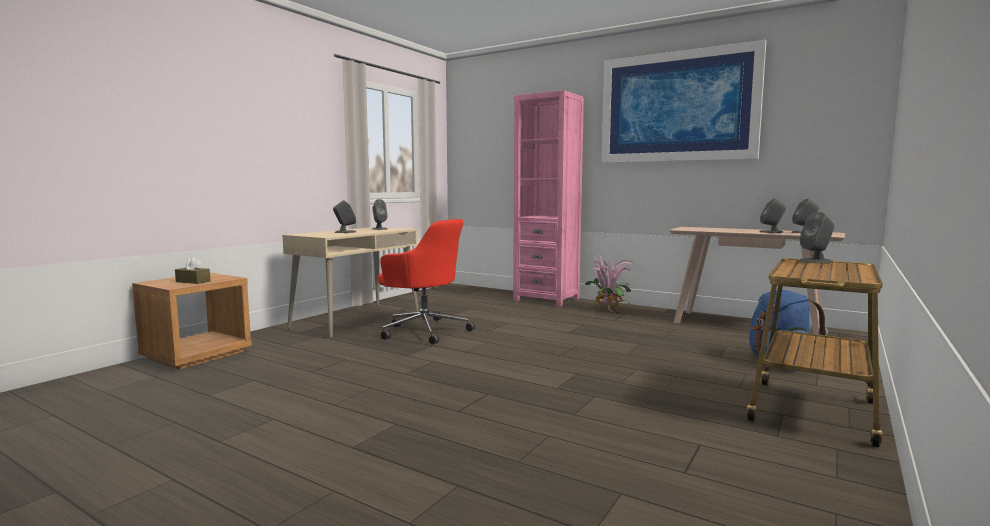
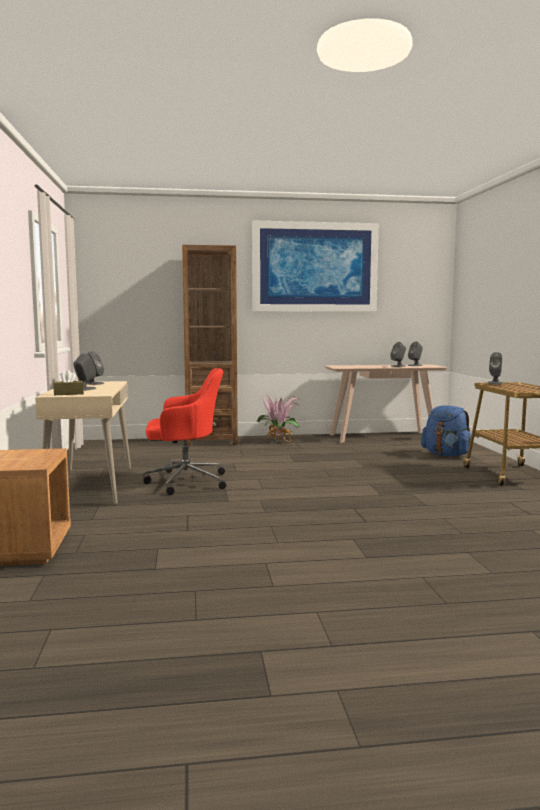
camera: 40 degrees left, 0 degrees up
(193, 281) = (27, 459): brown tissue box -> brown tissue box (68, 394)
(546, 299) = (211, 441): pink bookcase -> brown bookcase

